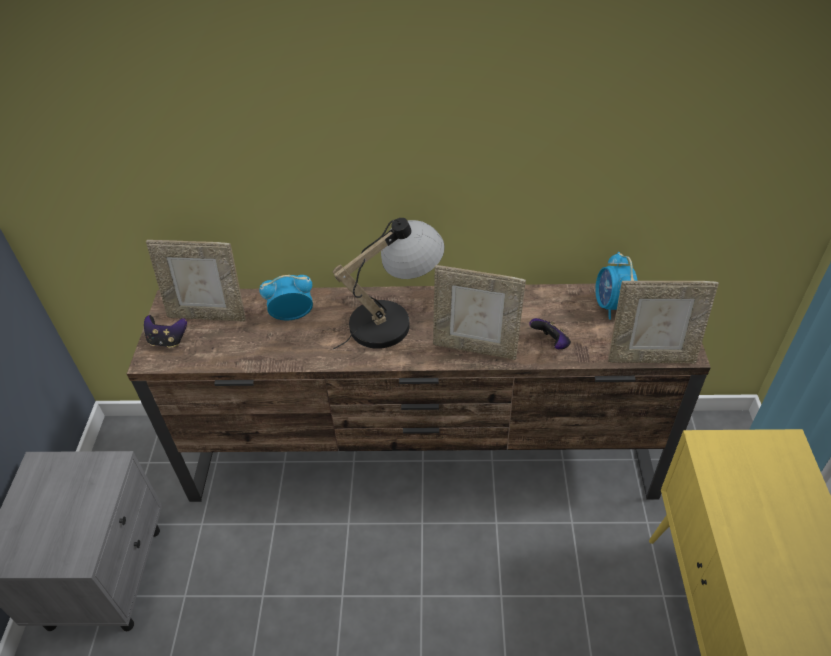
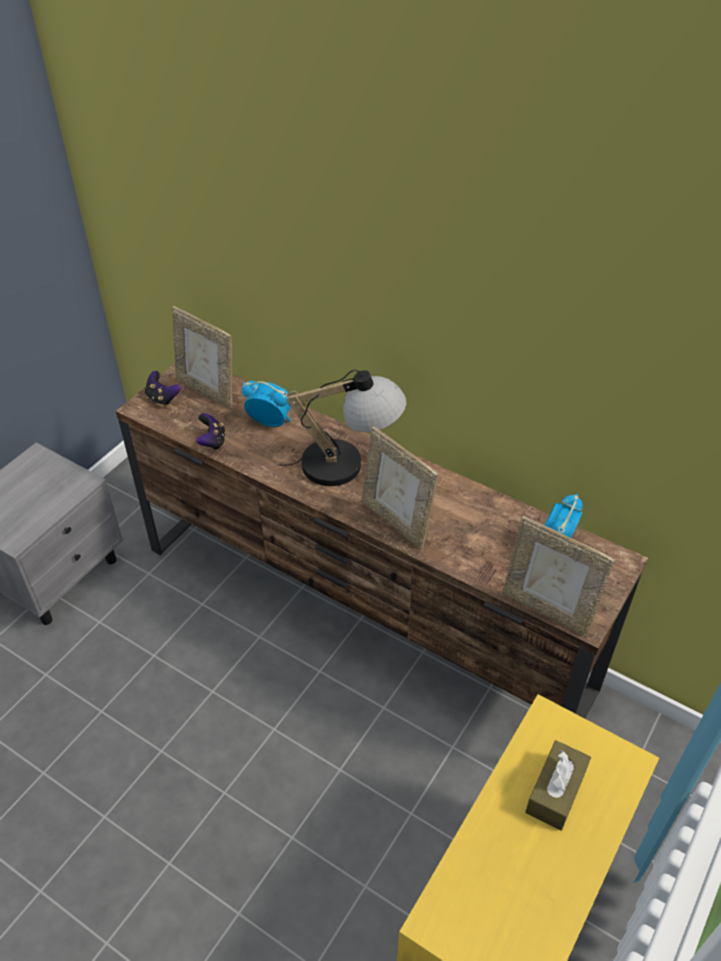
camera: 30 degrees right, 0 degrees up
(550, 343) = (465, 551): game controller -> game controller (212, 442)
(762, 498) = (555, 791): none -> brown tissue box

